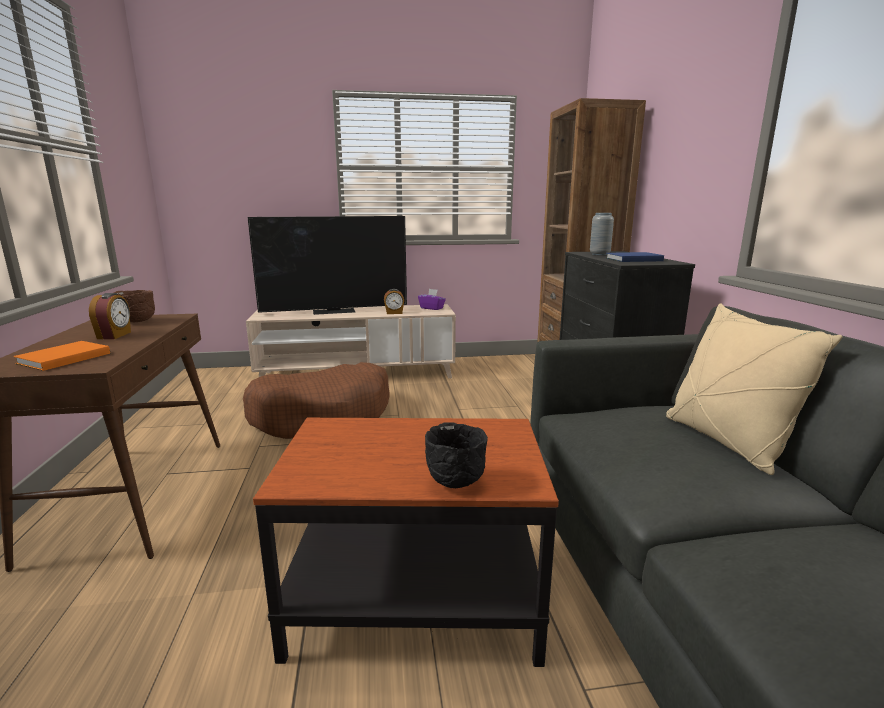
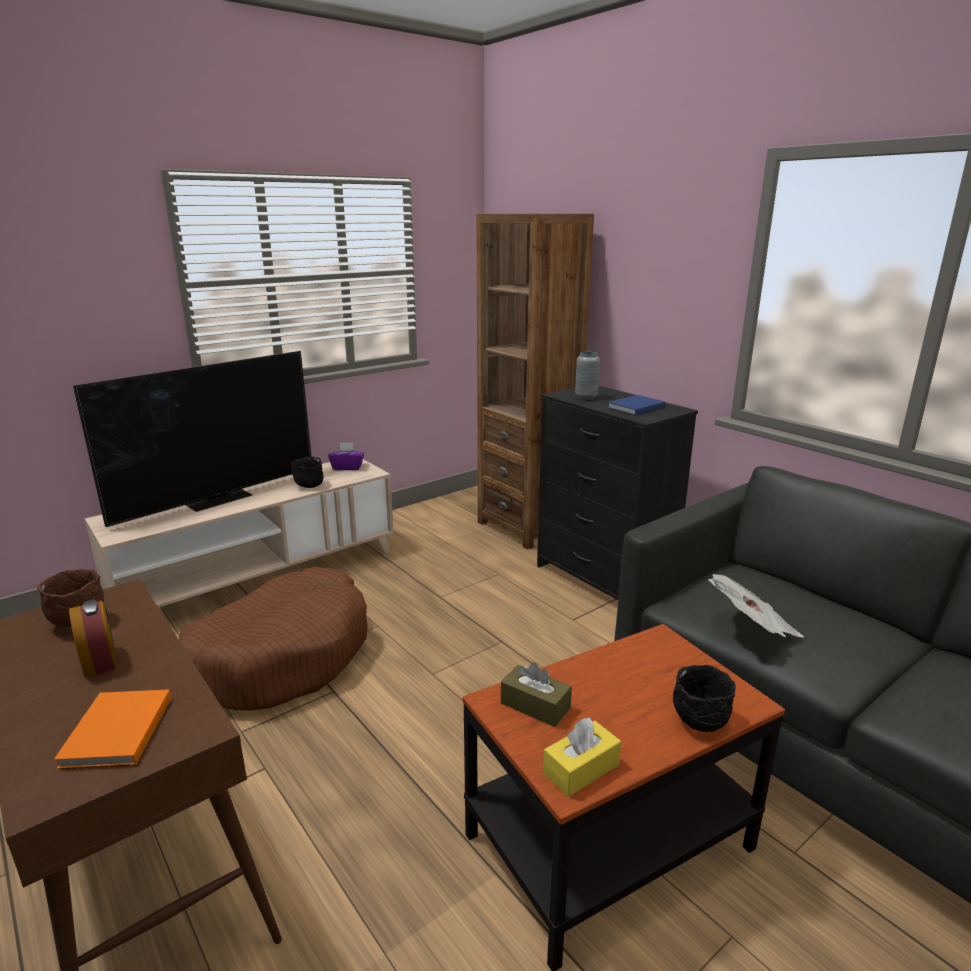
camera: 30 degrees left, 5 degrees up
(314, 477) = (581, 769): none -> yellow tissue box
(344, 435) = (535, 706): none -> brown tissue box
(394, 313) = (309, 486): alarm clock -> black bowl
(610, 439) = (751, 628): none -> newspaper
(725, 442) = (817, 600): beige pillow -> none

